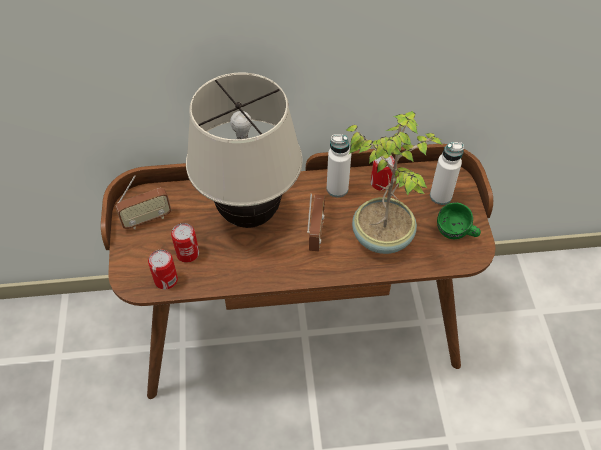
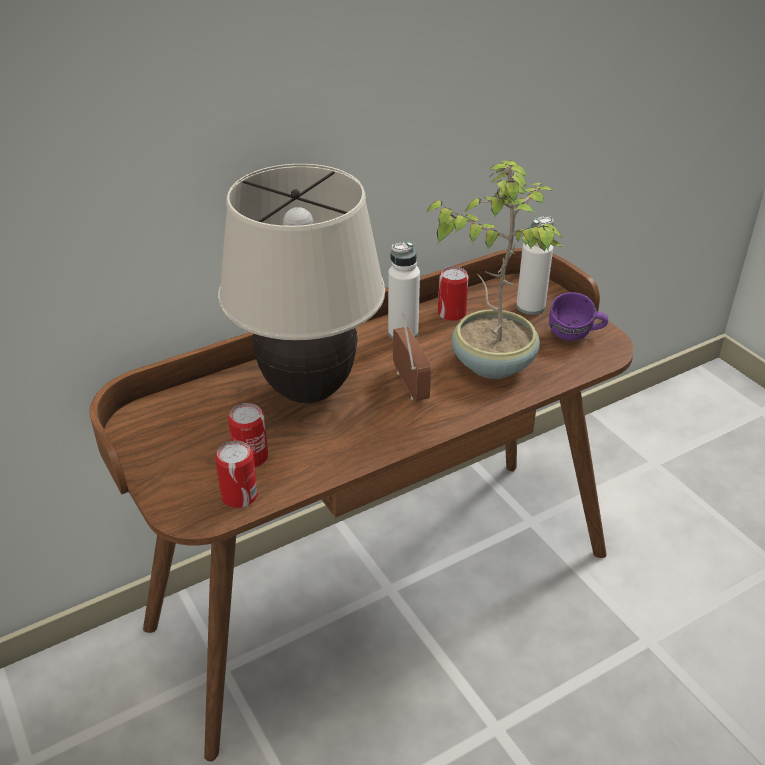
camera: 25 degrees left, 15 degrees down
(147, 219) = (165, 438): radio -> none
(455, 234) = (575, 337): green mug -> purple mug

